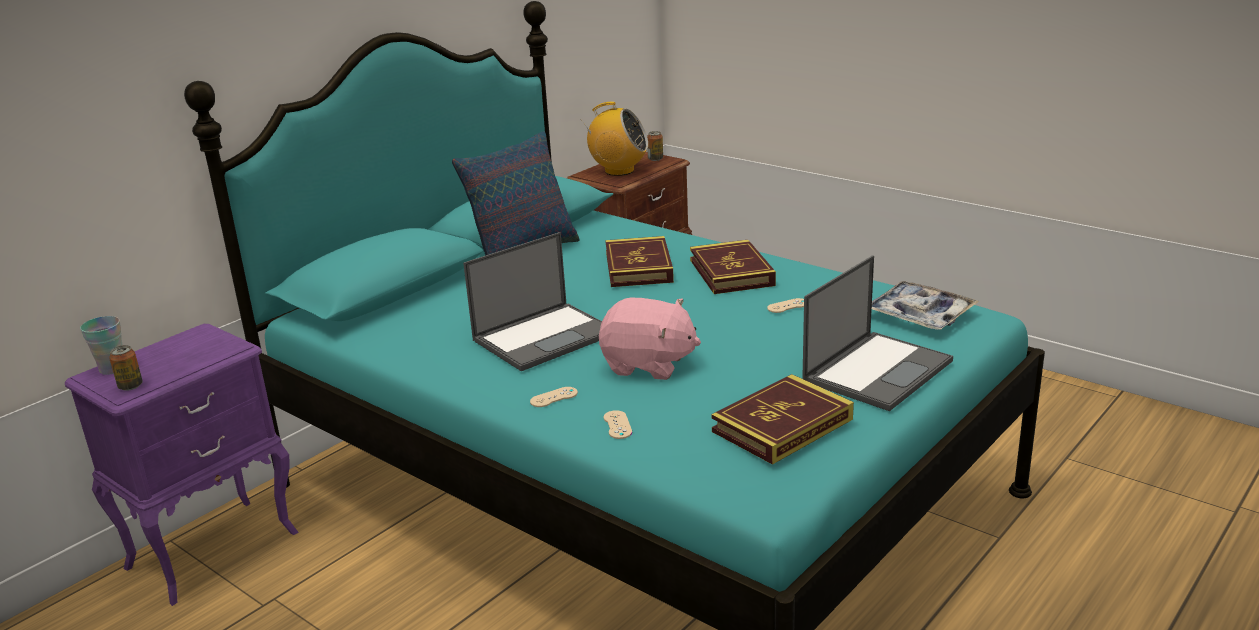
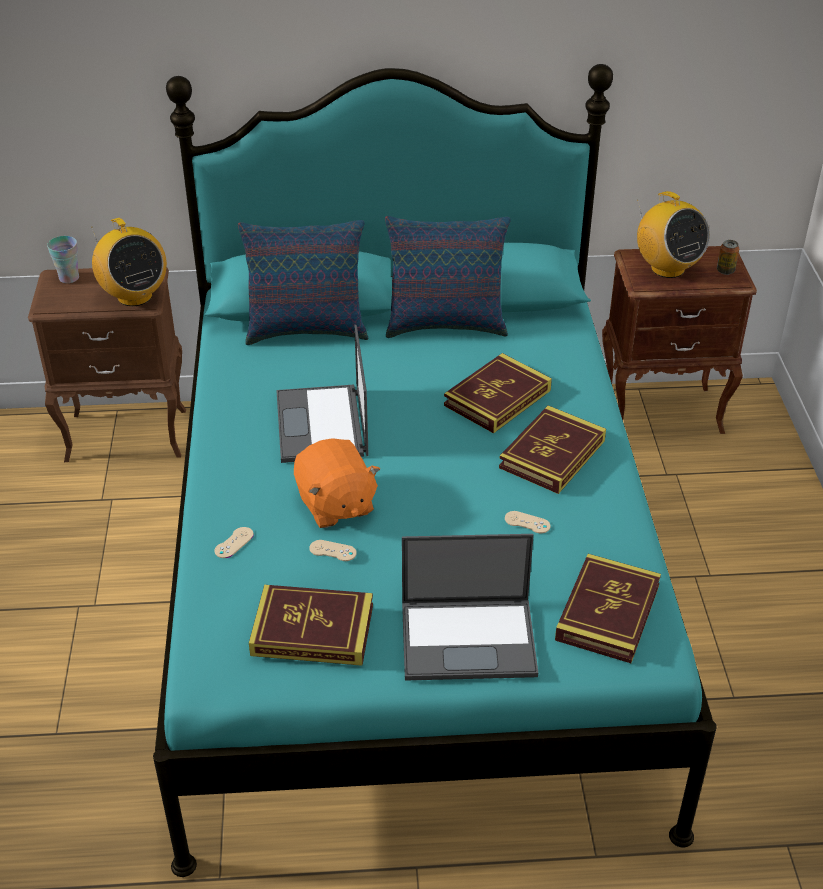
camera: 45 degrees right, 15 degrees up
(130, 386) = (57, 301): can -> none
(213, 549) = (127, 435): purple nightstand -> brown nightstand
(214, 348) = (134, 296): none -> radio
(419, 303) = (307, 331): none -> blue pillow
(545, 336) = (322, 425): laptop -> laptop turned 75 degrees clockwise
(554, 397) = (240, 487): beige game controller -> beige game controller (332, 551)
(648, 365) = (335, 505): pink plush toy -> orange plush toy
(919, 315) = (607, 613): tray -> book

